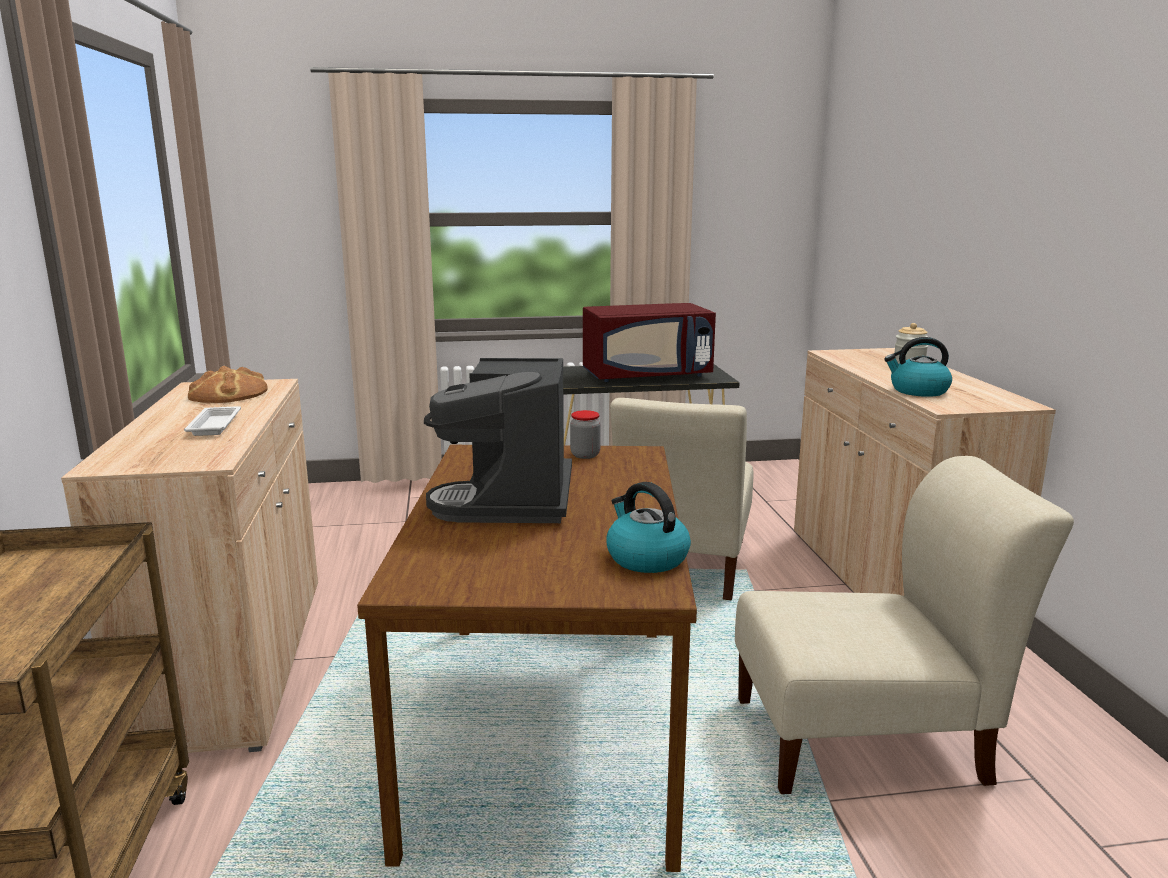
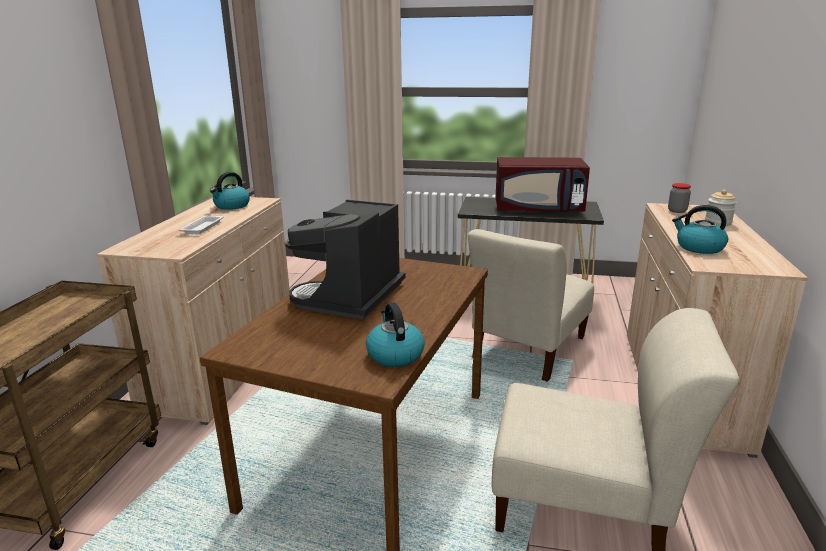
camera: 20 degrees right, 5 degrees up
(228, 394) = (231, 206): bread -> kettle
(585, 455) = (427, 269): jar -> jar (677, 211)

